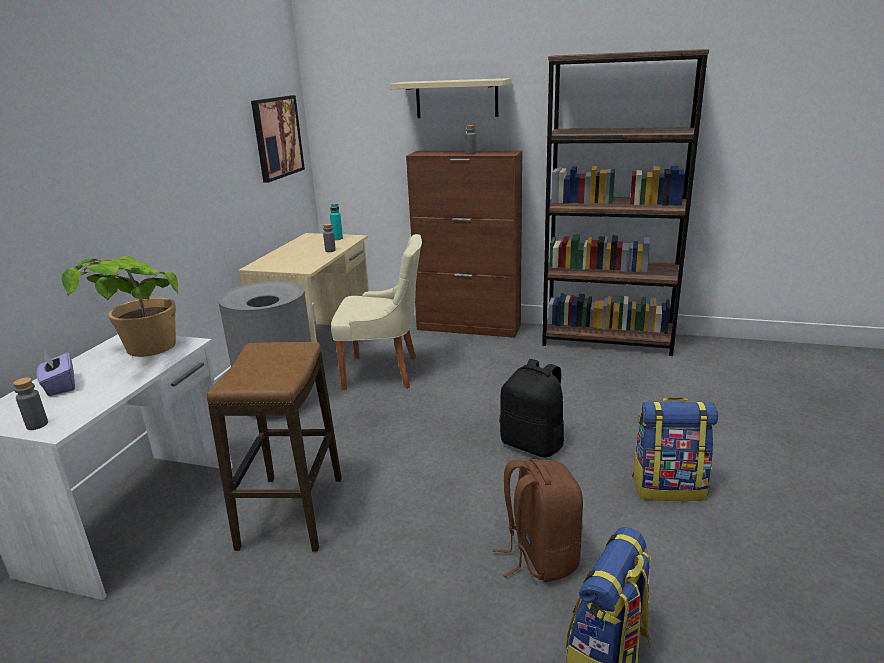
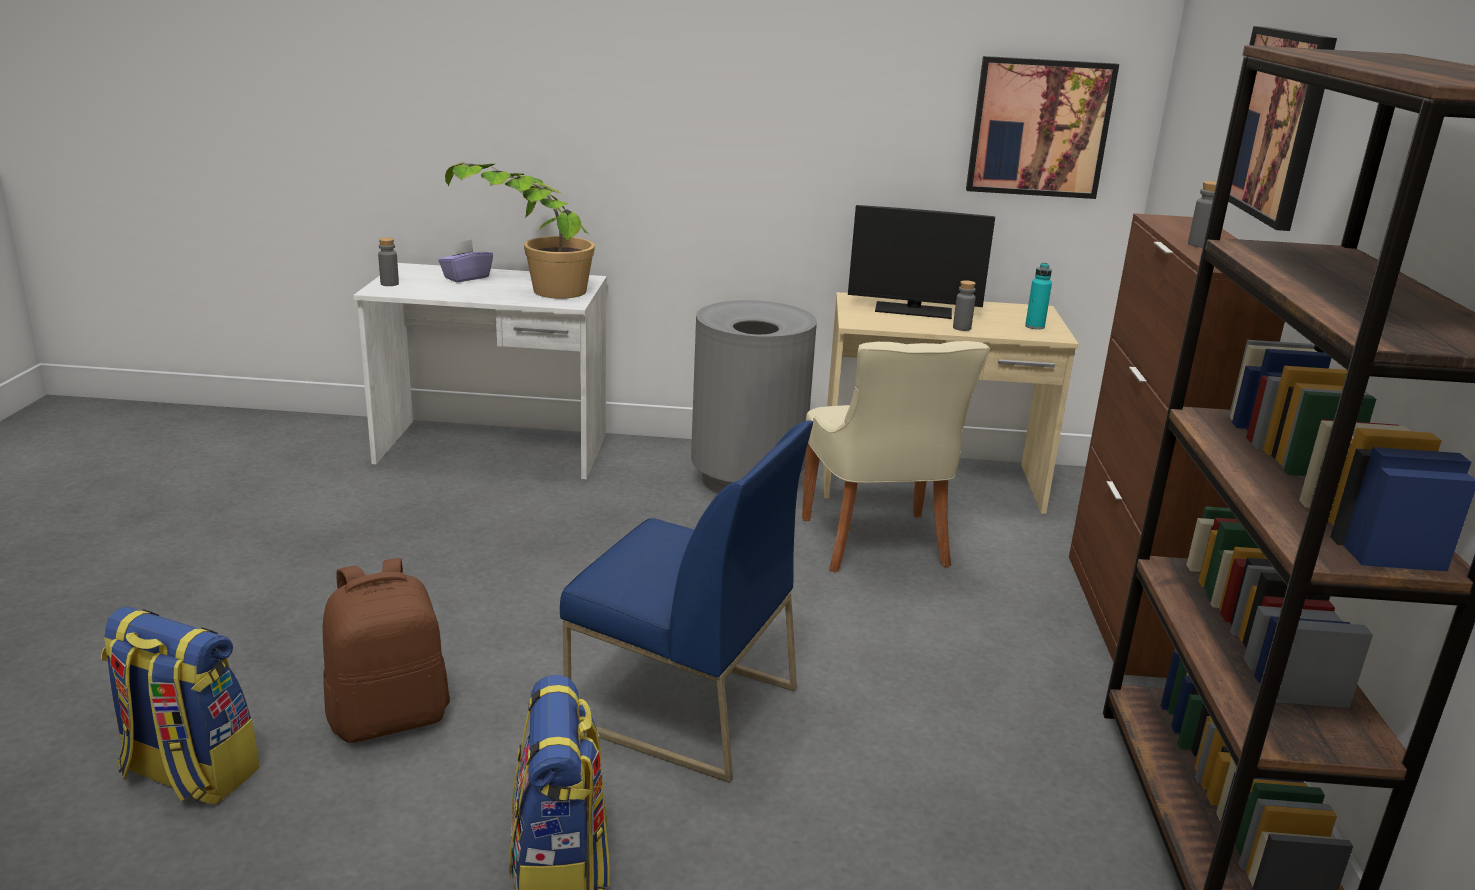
camera: 75 degrees right, 0 degrees up
(291, 257) = (913, 310): none -> monitor
(292, 513) = (496, 529): stool -> none
(456, 98) = (1277, 124): beige shelf -> picture
(533, 444) = (681, 707): black backpack -> blue chair

